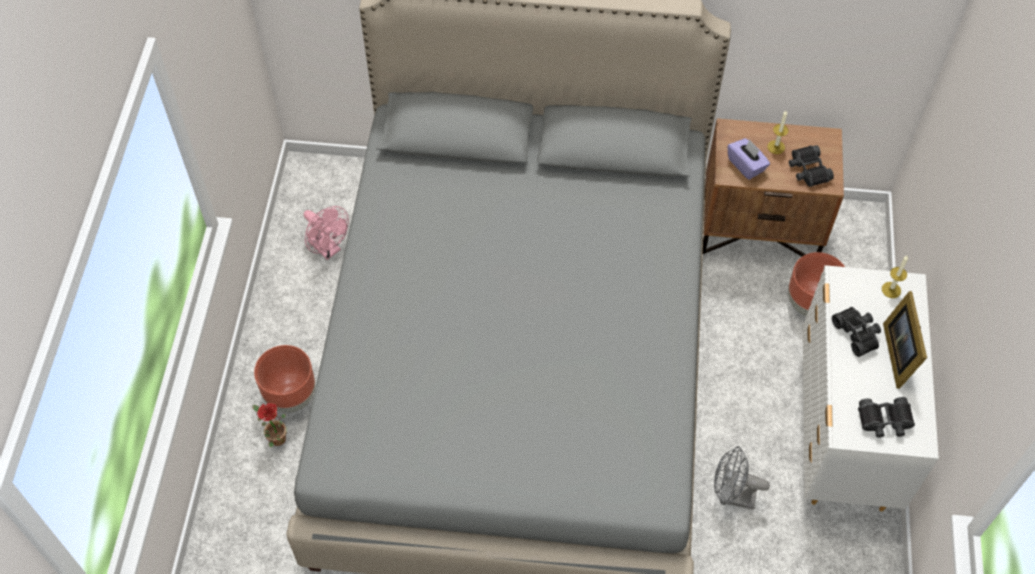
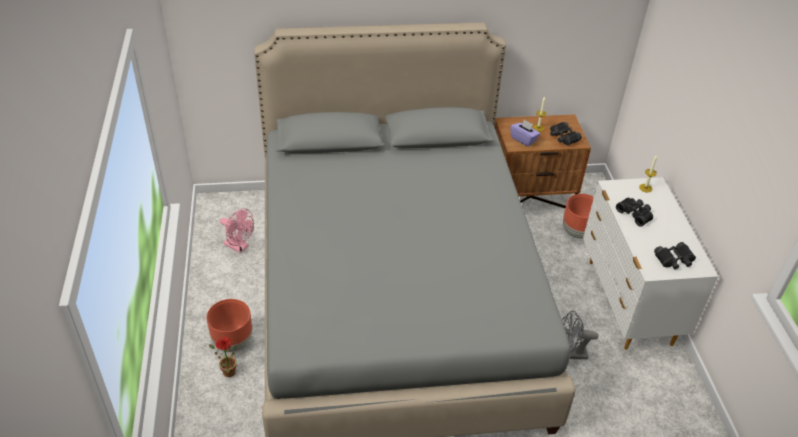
camera: 15 degrees left, 15 degrees down
(900, 353) = (667, 221): picture frame -> none

